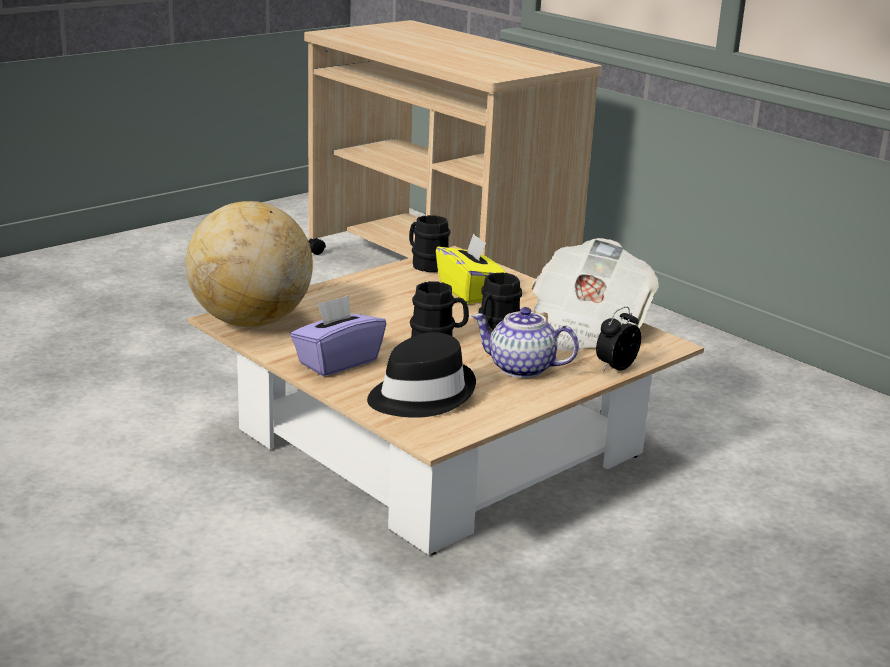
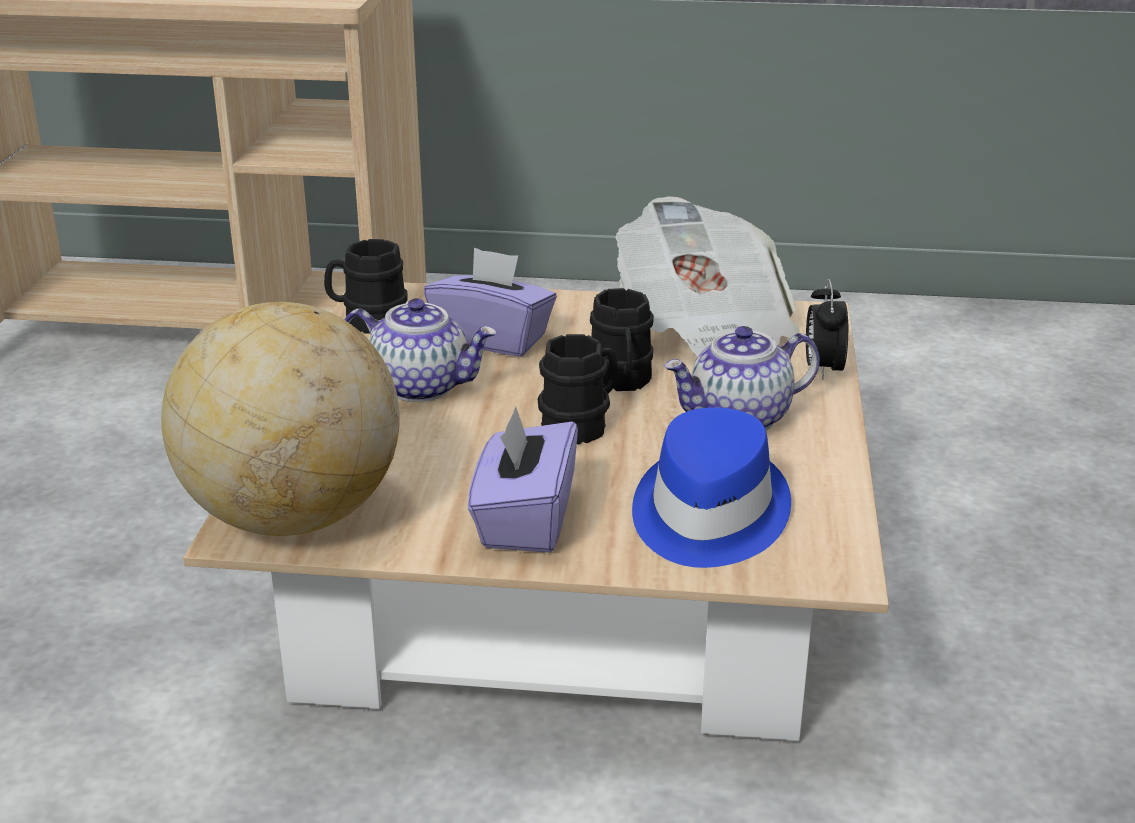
camera: 40 degrees left, 5 degrees up
(397, 298) = (421, 386): none -> teapot
(420, 395) = (707, 515): black hat -> blue hat
(469, 292) = (492, 339): yellow tissue box -> purple tissue box

